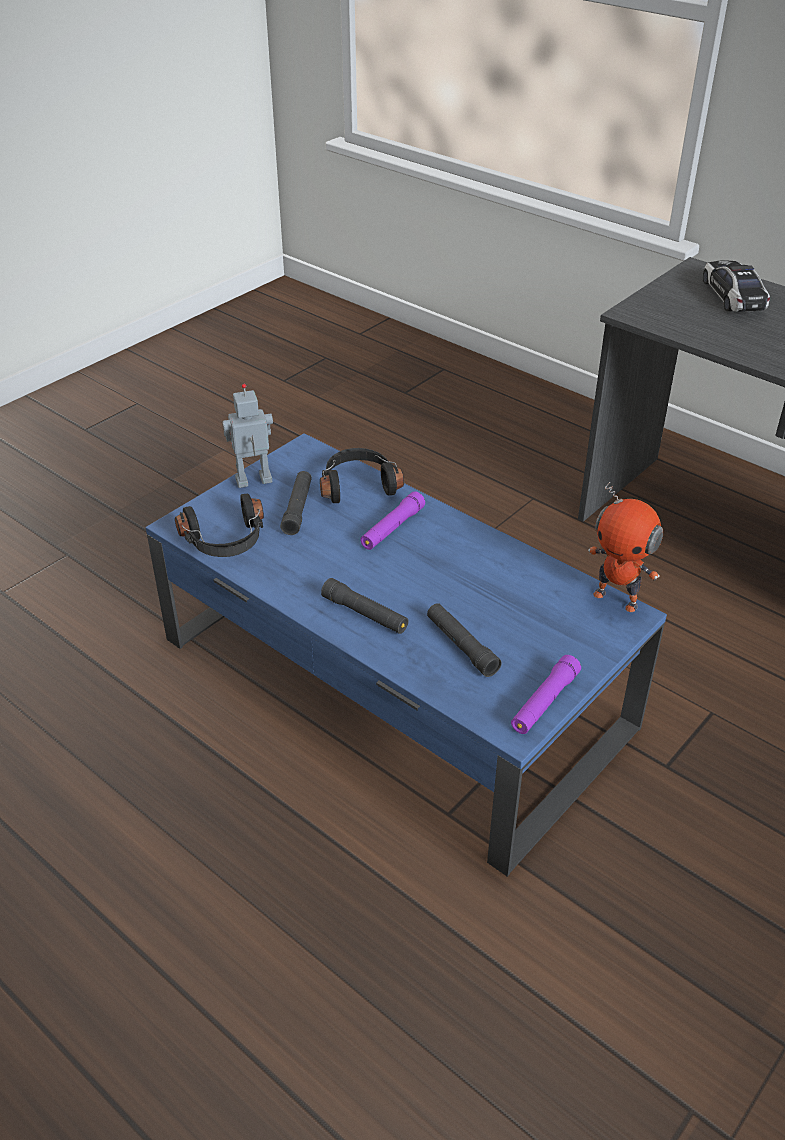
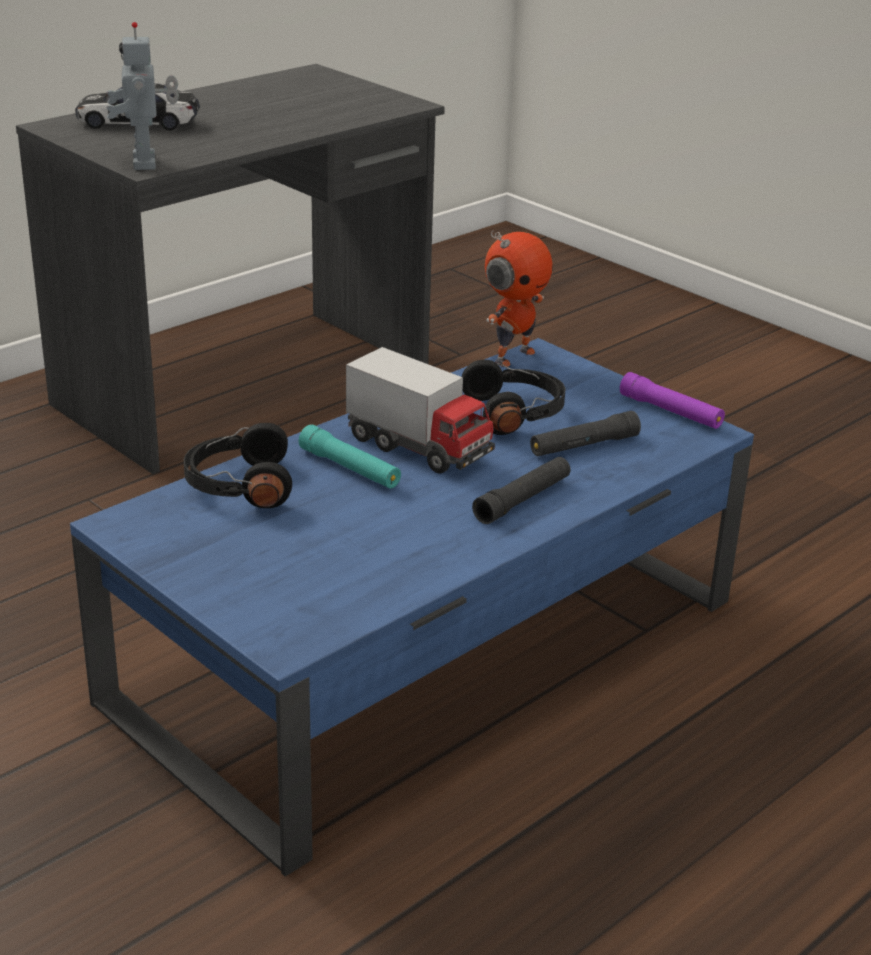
camera: 85 degrees left, 10 degrees down
(226, 541) = (343, 600): black headphones -> black headphones (515, 413)
(254, 482) = (193, 571): toy robot -> toy robot (147, 163)
(297, 509) = (279, 536): black flashlight -> none
(392, 528) = (350, 468): purple flashlight -> turquoise flashlight
(432, 557) = (419, 448): none -> toy truck

